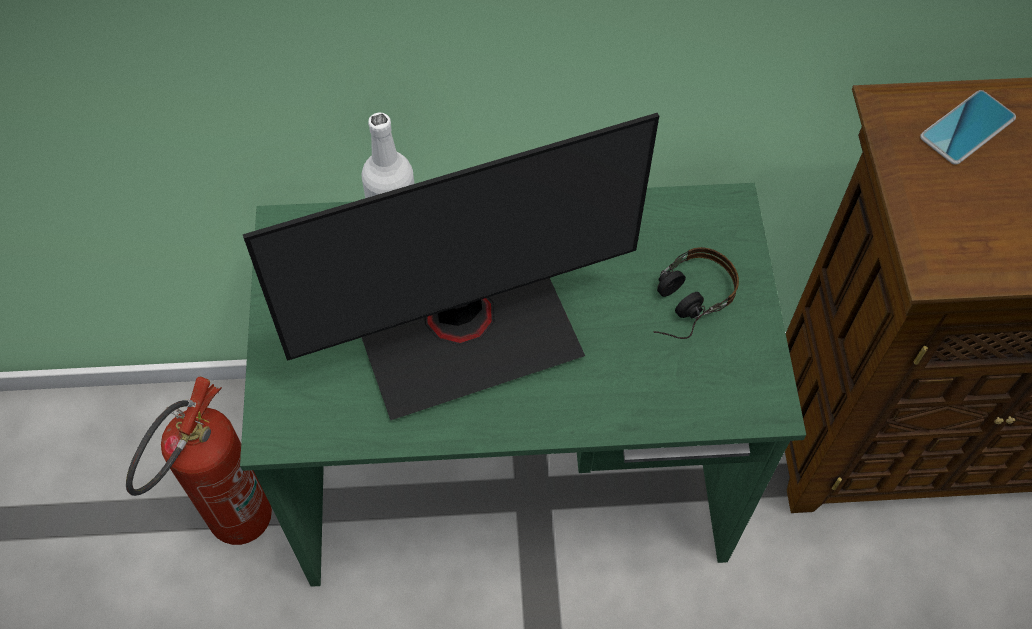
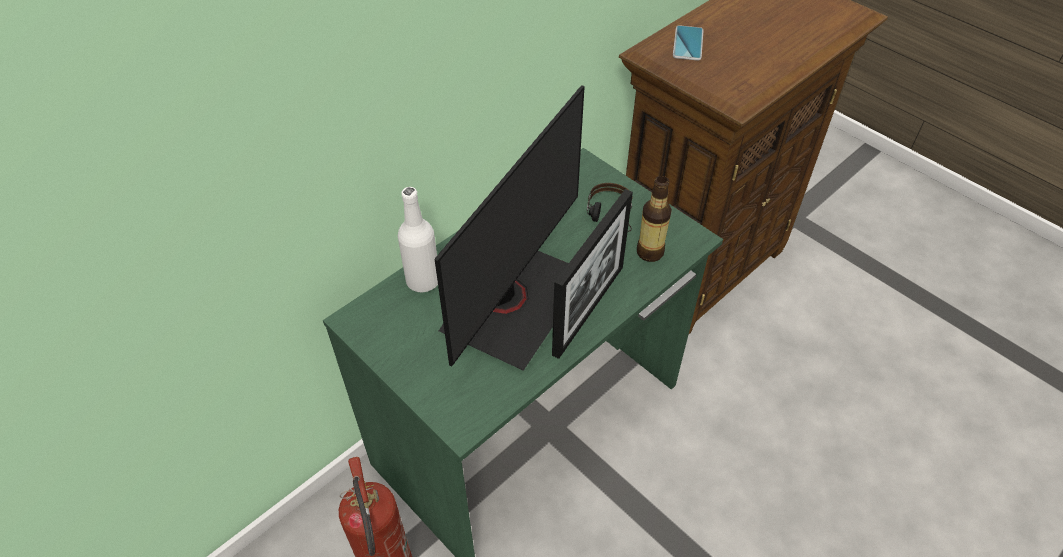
camera: 40 degrees left, 10 degrees down
(539, 402) = (588, 309): none -> picture frame
(689, 384) = (649, 252): none -> bottle

